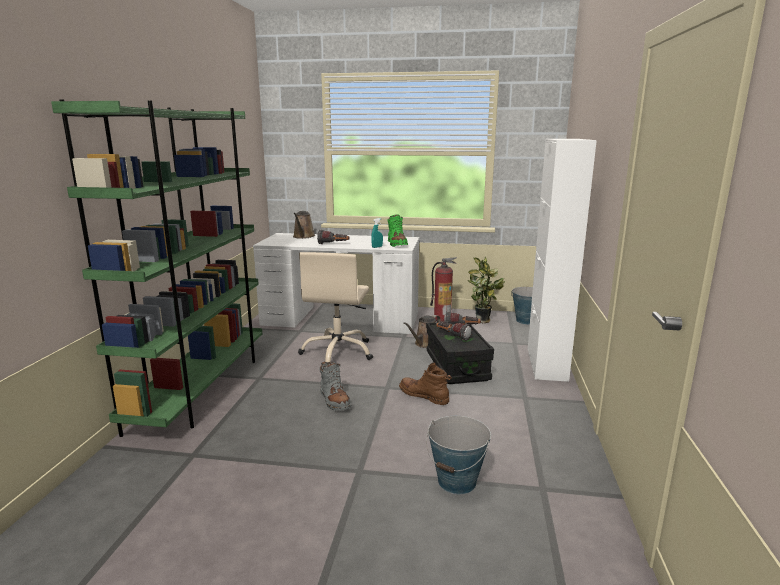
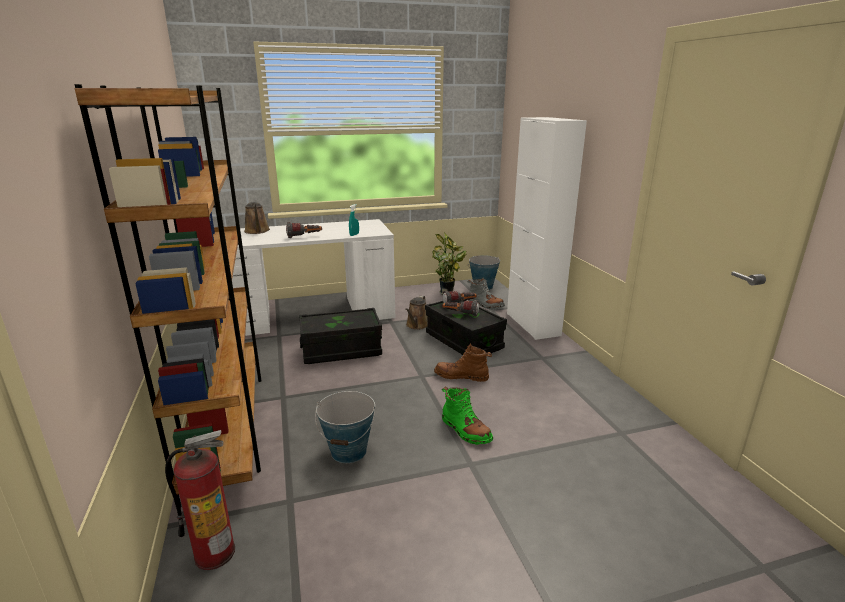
camera: 25 degrees left, 5 degrees up
(201, 388) = (226, 425): green bookcase -> brown bookcase
(334, 400) = (384, 401): grey boot -> grey boot (485, 305)
(338, 352) = (341, 350): beige office chair -> black storage box
(397, 244) = (369, 229): green boot -> green boot (465, 430)
(442, 319) = (411, 298): fire extinguisher -> fire extinguisher (215, 553)
(457, 481) = (557, 447): bucket -> bucket (349, 451)

